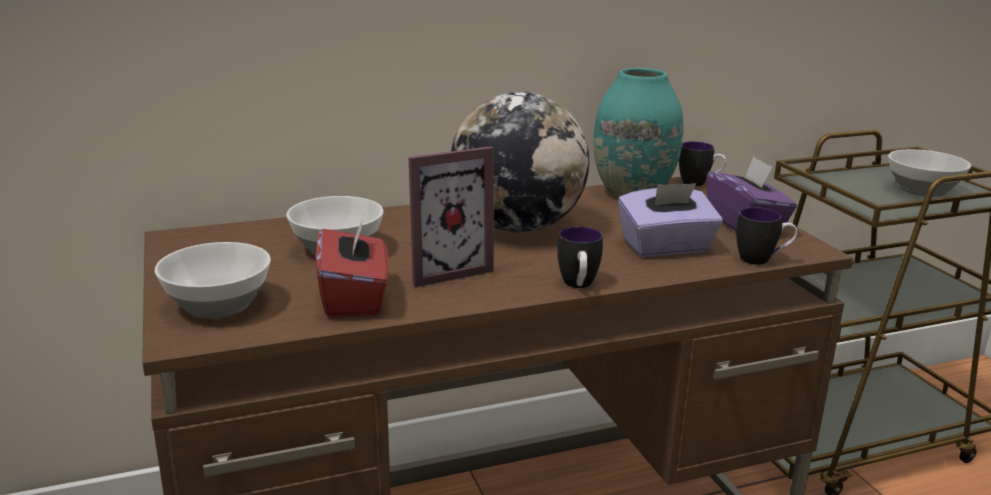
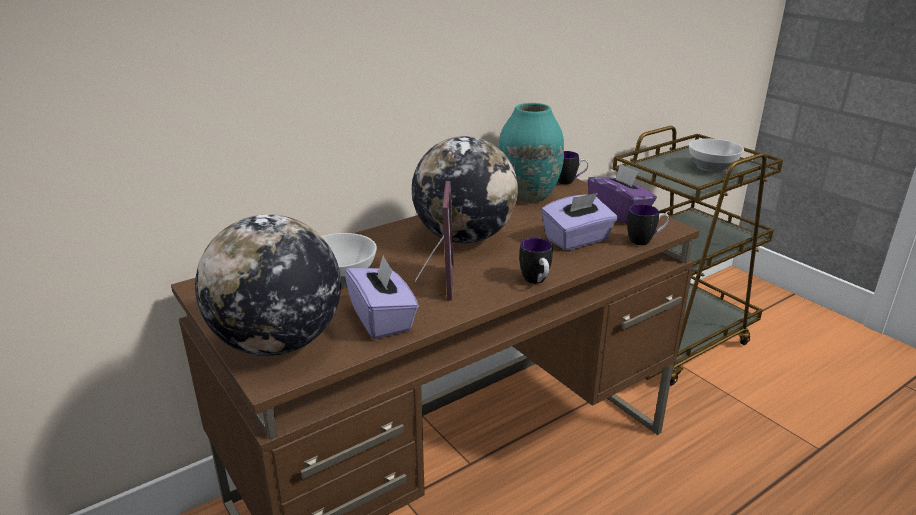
camera: 15 degrees left, 5 degrees up
(216, 305) = (278, 343): bowl -> globe
(354, 298) = (382, 319): red tissue box -> purple tissue box
(444, 270) = (433, 283): picture frame -> picture frame turned 45 degrees counterclockwise

